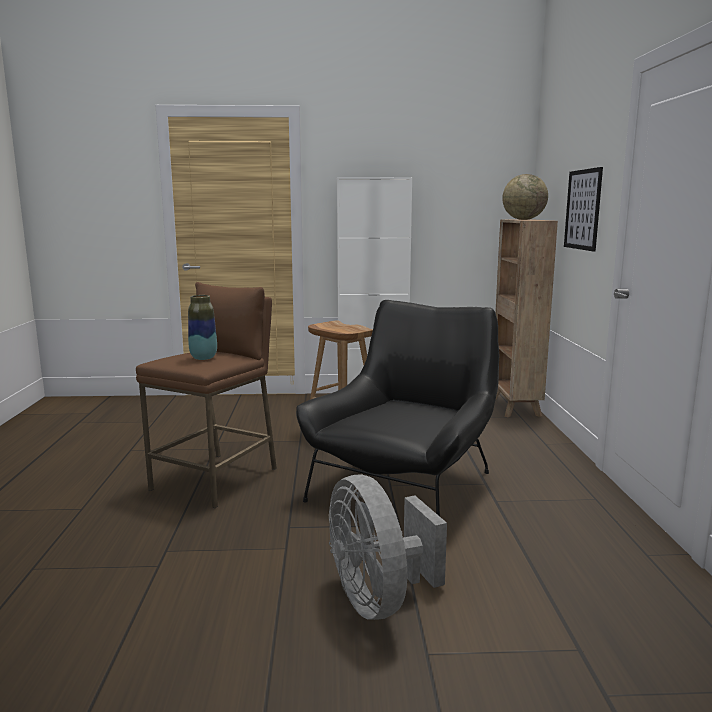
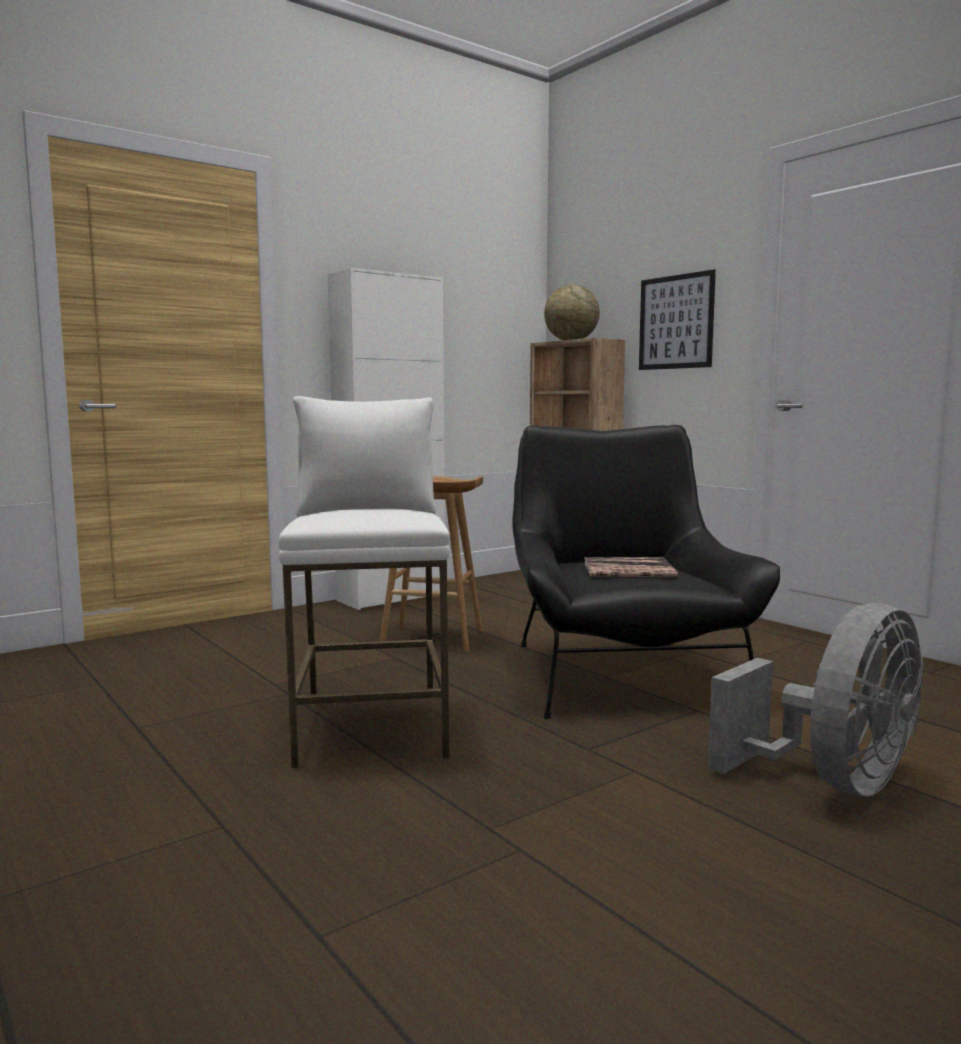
camera: 35 degrees left, 5 degrees down
(203, 358) = (378, 512): vase -> none
(216, 479) = (372, 726): brown stool -> white stool
(378, 599) = (833, 782): grey fan -> grey fan turned 75 degrees counterclockwise
(402, 414) = (628, 570): none -> book

